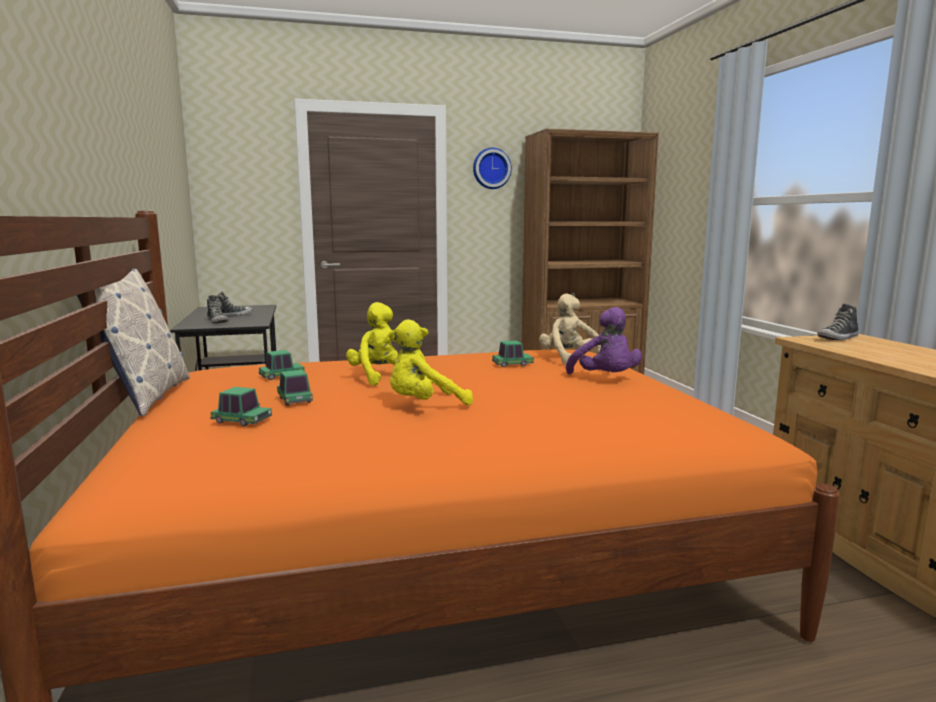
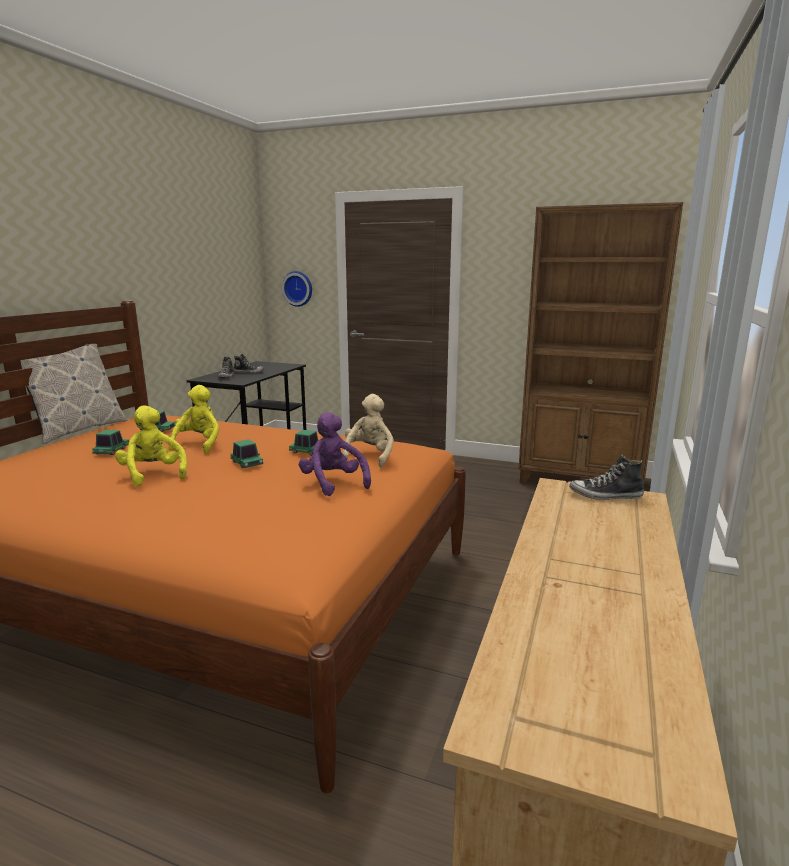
camera: 35 degrees right, 5 degrees up
(241, 421) = (52, 460): toy car -> toy car (246, 463)
(425, 405) = (153, 474): yellow plush toy -> yellow plush toy turned 45 degrees clockwise
(491, 168) = (506, 247): wall clock -> wall clock (298, 288)
(605, 379) = (333, 483): purple plush toy -> purple plush toy turned 135 degrees clockwise

